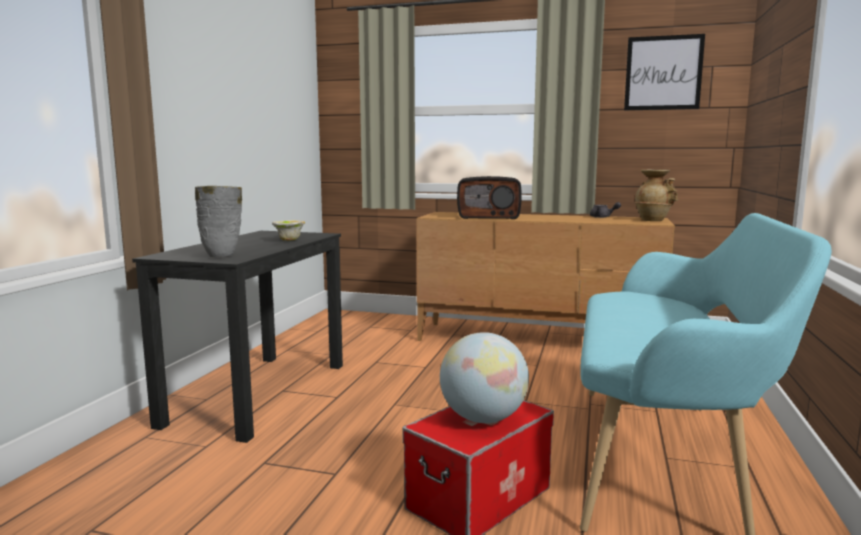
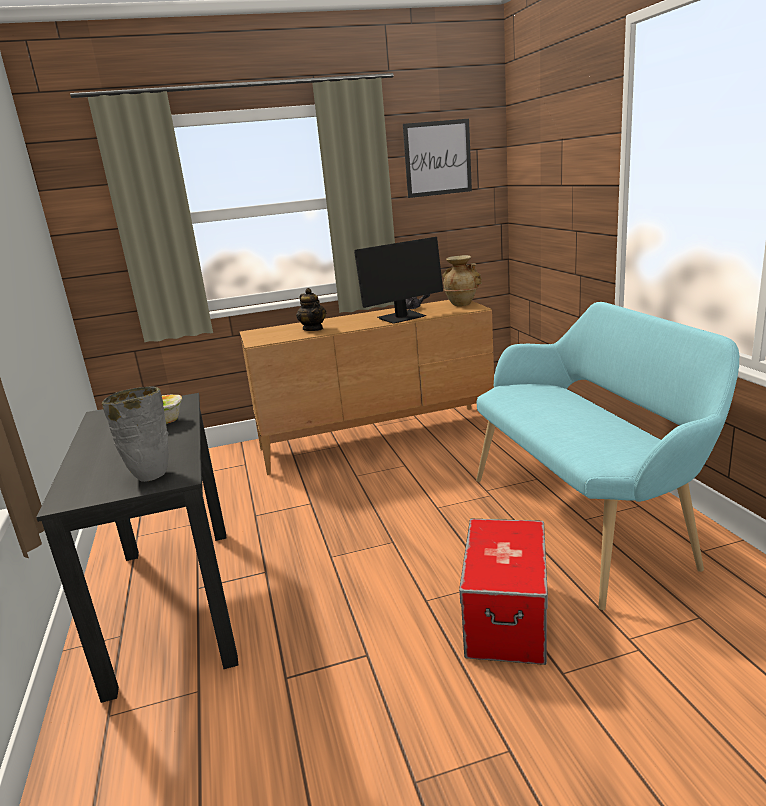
camera: 30 degrees left, 10 degrees up
(483, 419) = (508, 552): globe -> none
(489, 216) = (313, 329): radio -> teapot
(576, 220) = (401, 318): none -> monitor

